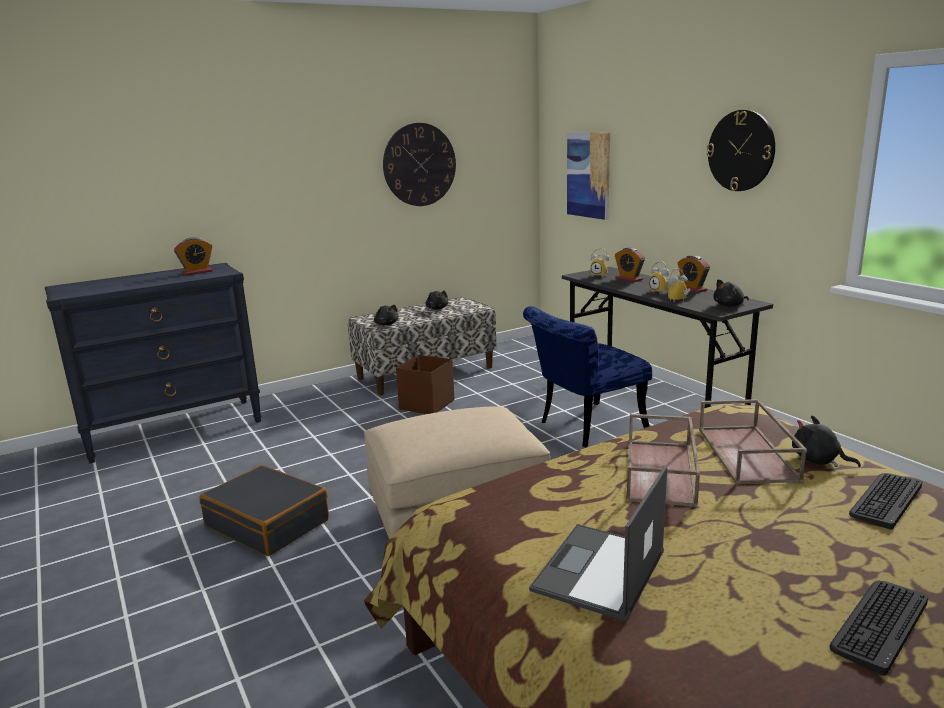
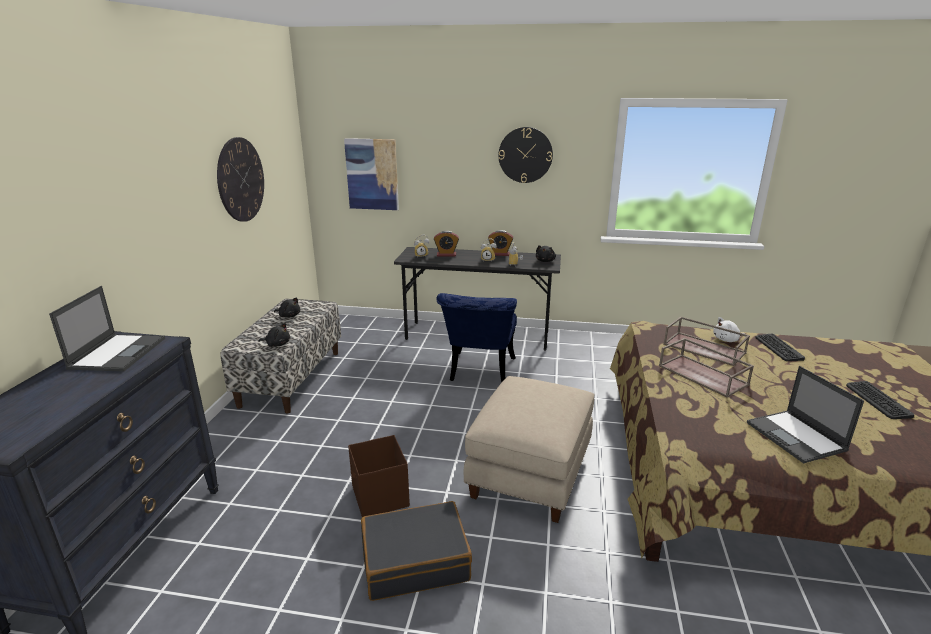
camera: 50 degrees left, 5 degrees up
(197, 272) = (118, 352): alarm clock -> laptop
(426, 405) = (346, 404): brown storage box -> brown storage box (380, 497)
(818, 461) = (727, 340): black plush toy -> white plush toy

